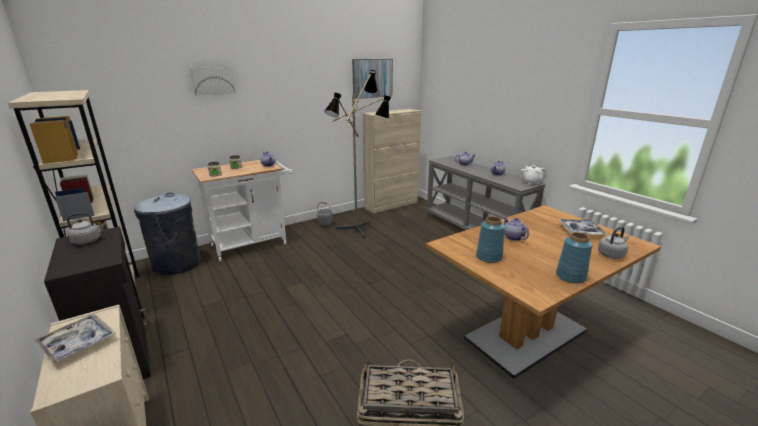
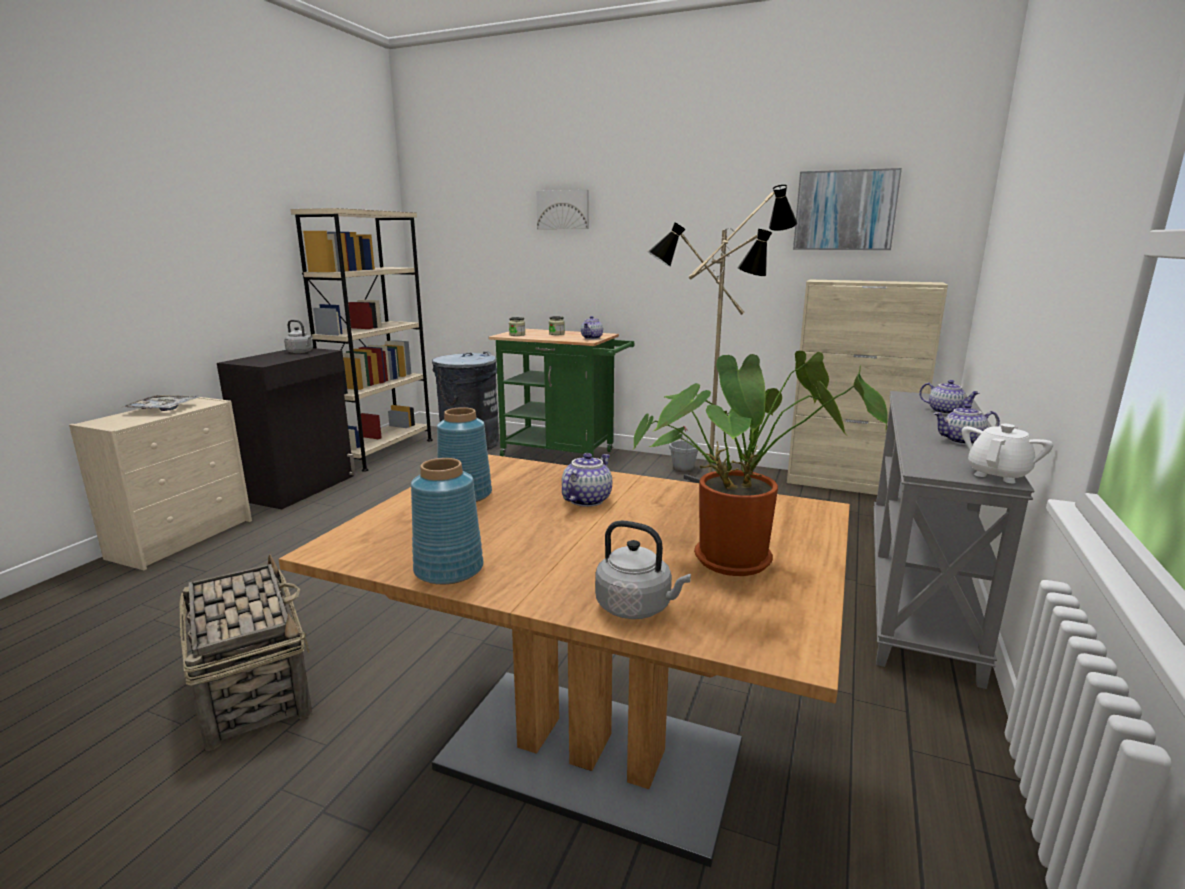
camera: 55 degrees right, 5 degrees down
(253, 243) = (564, 454): white cart -> green cart
(580, 231) = (739, 558): tray -> potted plant

